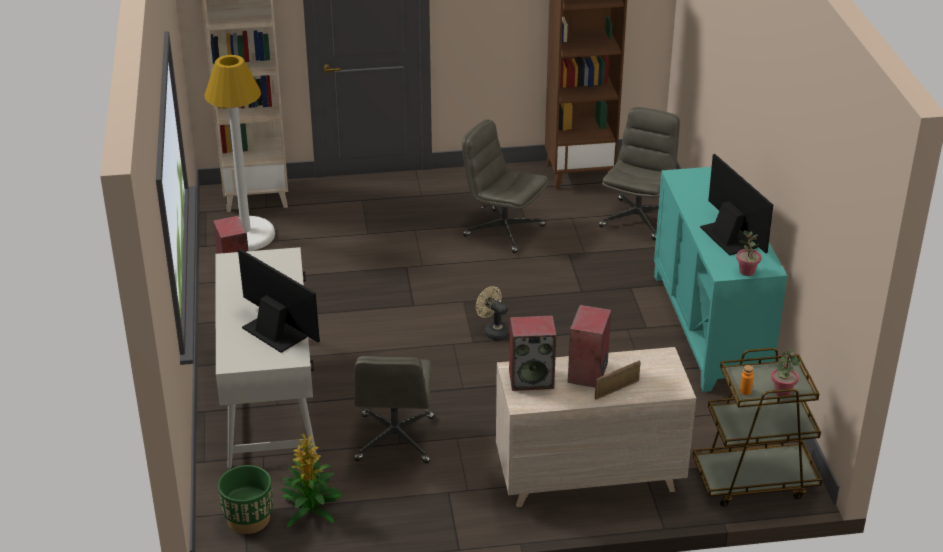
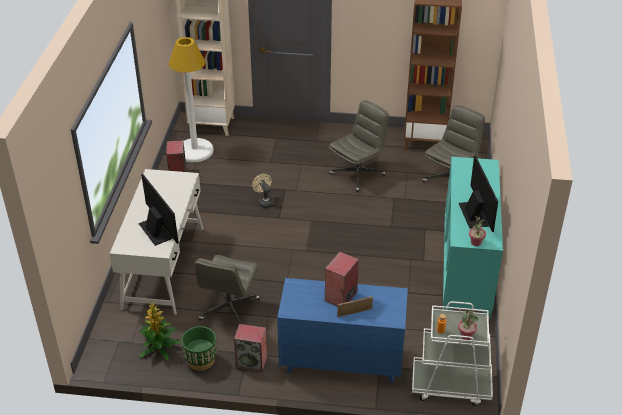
camera: 15 degrees right, 5 degrees up
(249, 519) = (119, 347): green planter -> green planter (201, 360)
(493, 331) = (322, 245): beige fan -> beige fan (264, 201)
(503, 231) = (357, 174): grey office chair -> grey office chair turned 90 degrees clockwise
(532, 379) = (302, 294): speaker -> speaker (252, 362)
(588, 477) = (341, 361): beige dresser -> blue dresser
(754, 480) = (450, 385): brown cart -> white cart

